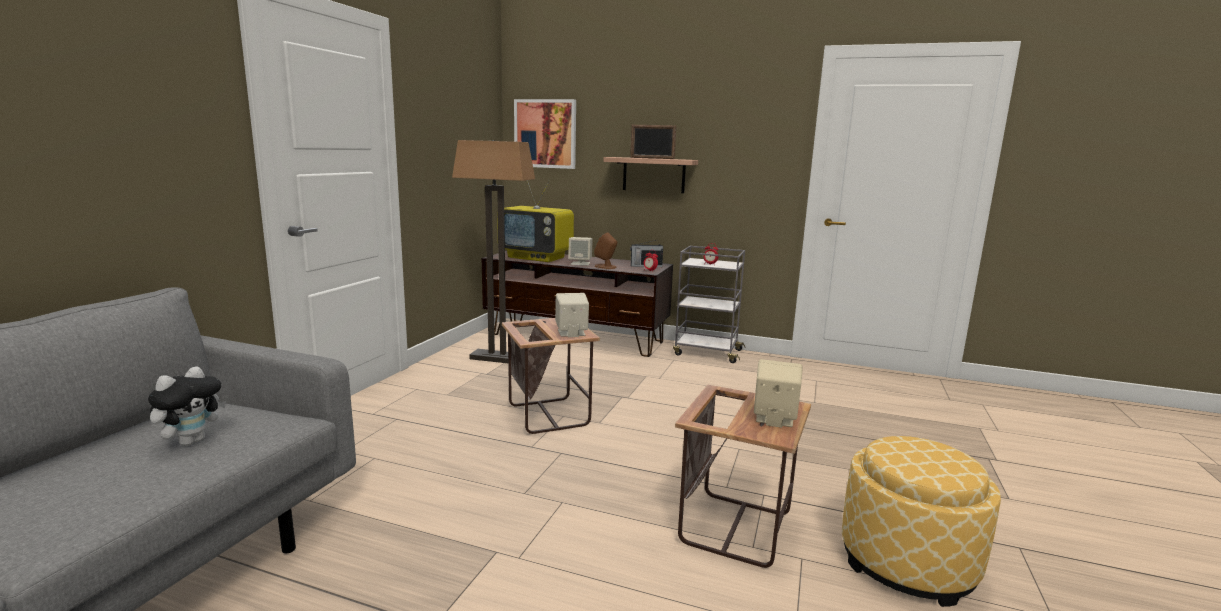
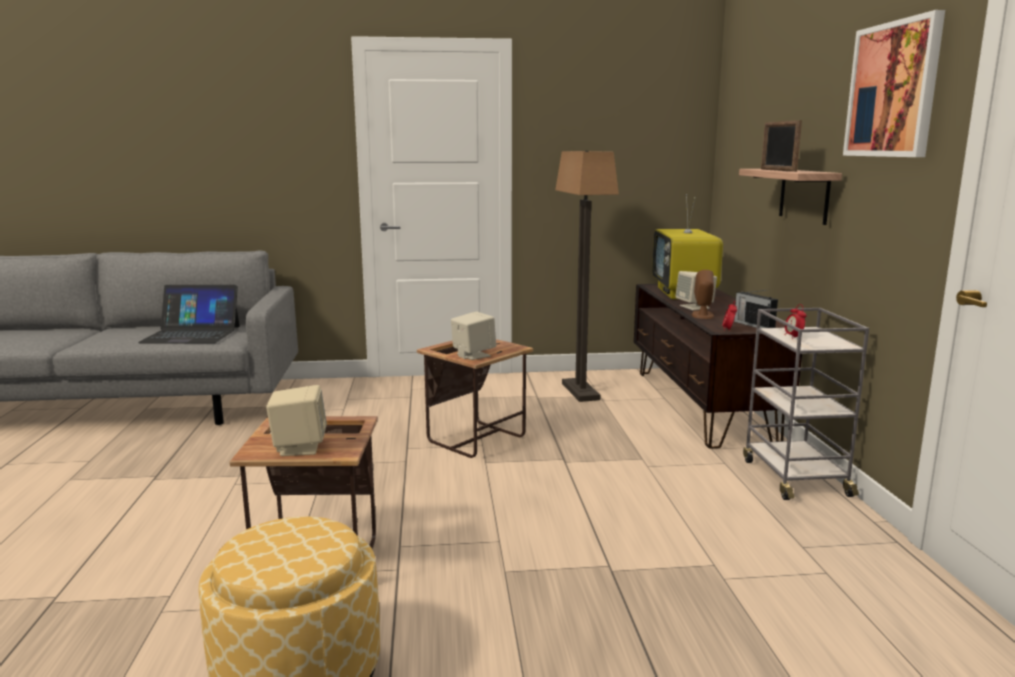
camera: 65 degrees right, 0 degrees up
(192, 441) = (191, 334): plush toy -> laptop
(545, 134) = (737, 139): picture -> picture (893, 90)

